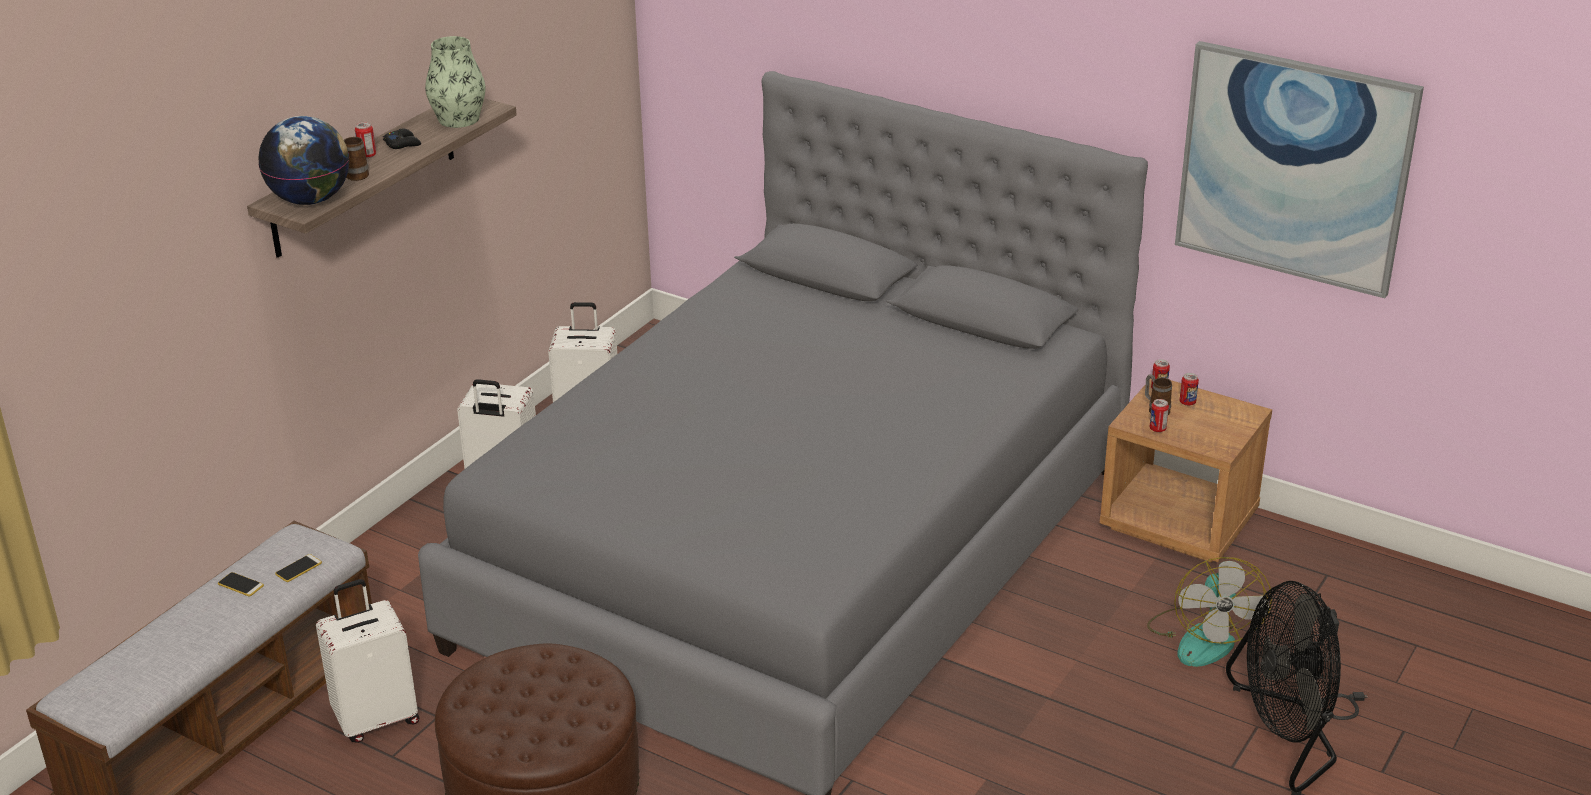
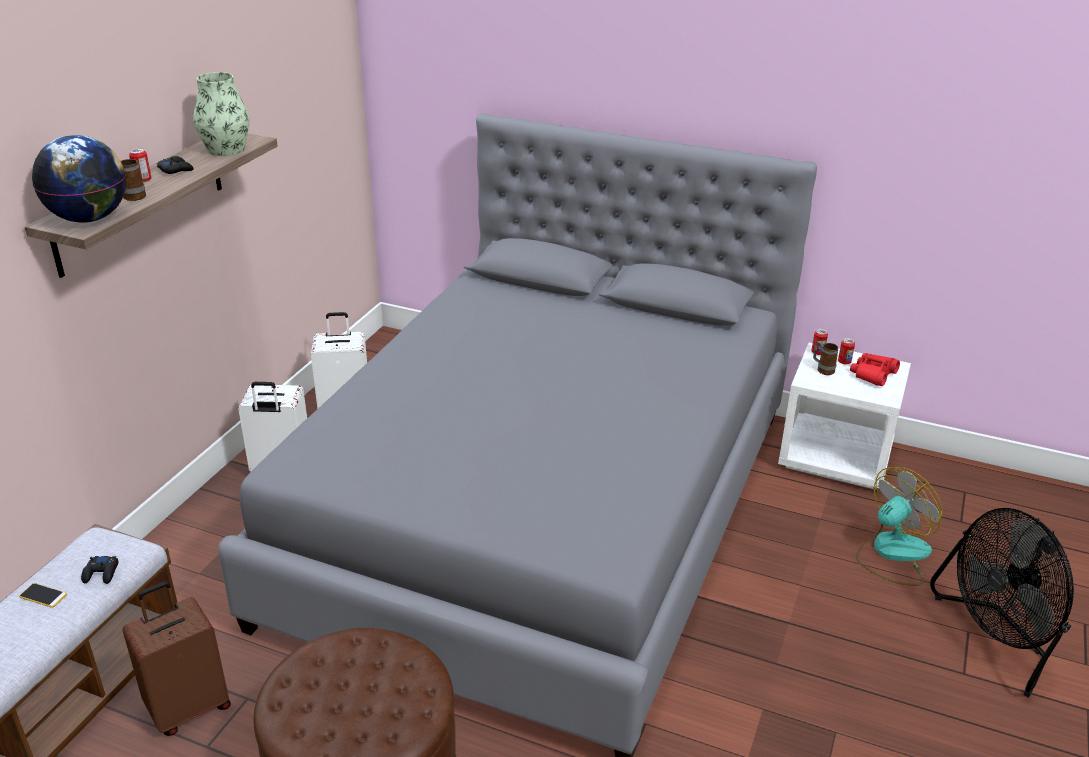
camera: 10 degrees left, 0 degrees up
(298, 568) = (101, 573): phone -> black game controller
(376, 719) = (188, 707): white suitcase -> brown suitcase
(1157, 429) = (830, 385): can -> none
(1179, 521) = (836, 457): brown nightstand -> white nightstand
(1202, 637) = (892, 554): fan -> fan turned 120 degrees counterclockwise
(1216, 420) = (873, 374): none -> red binoculars
(1294, 168) = (944, 161): picture -> none

